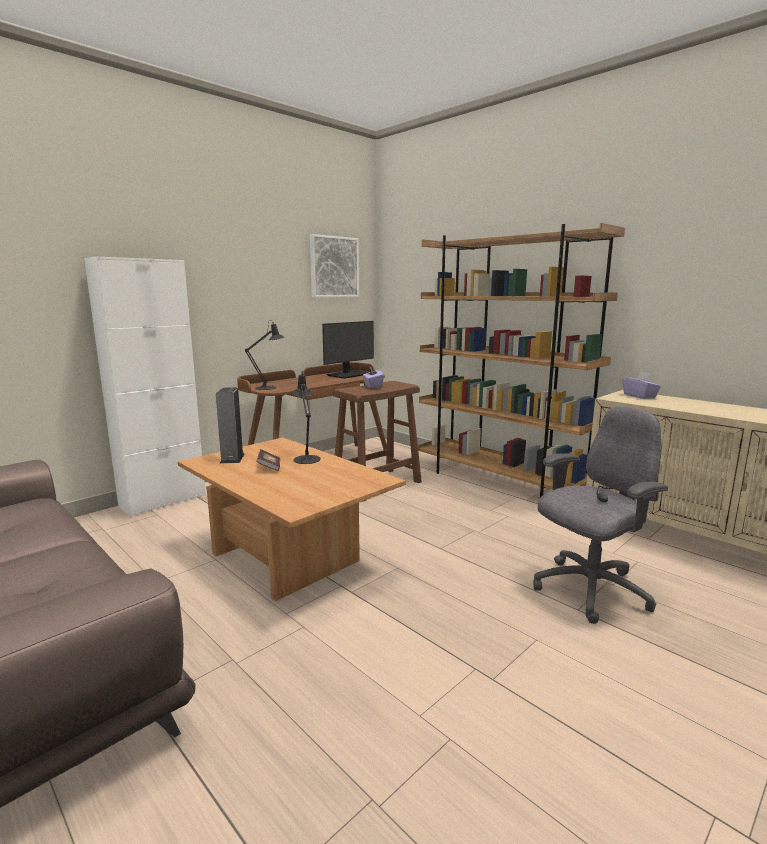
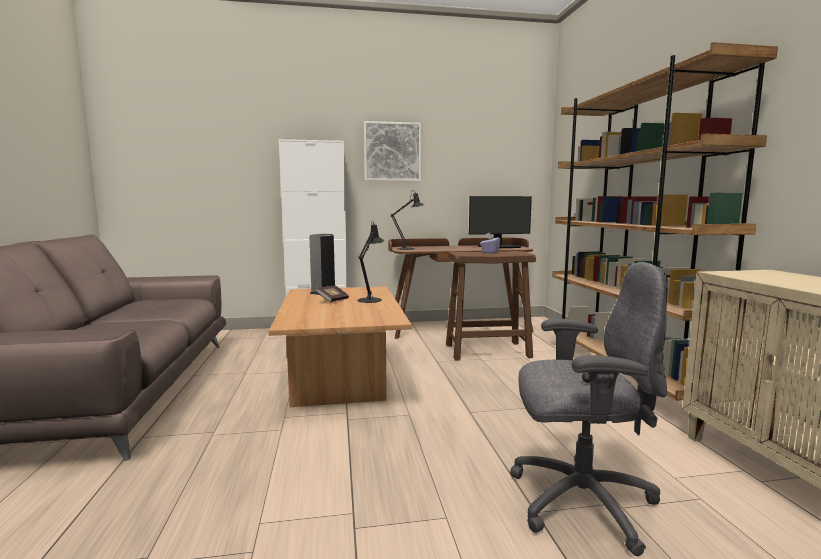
camera: 35 degrees right, 5 degrees down
(334, 267) = (500, 147): picture -> picture (392, 152)
(639, 396) = (778, 275): purple tissue box -> none

